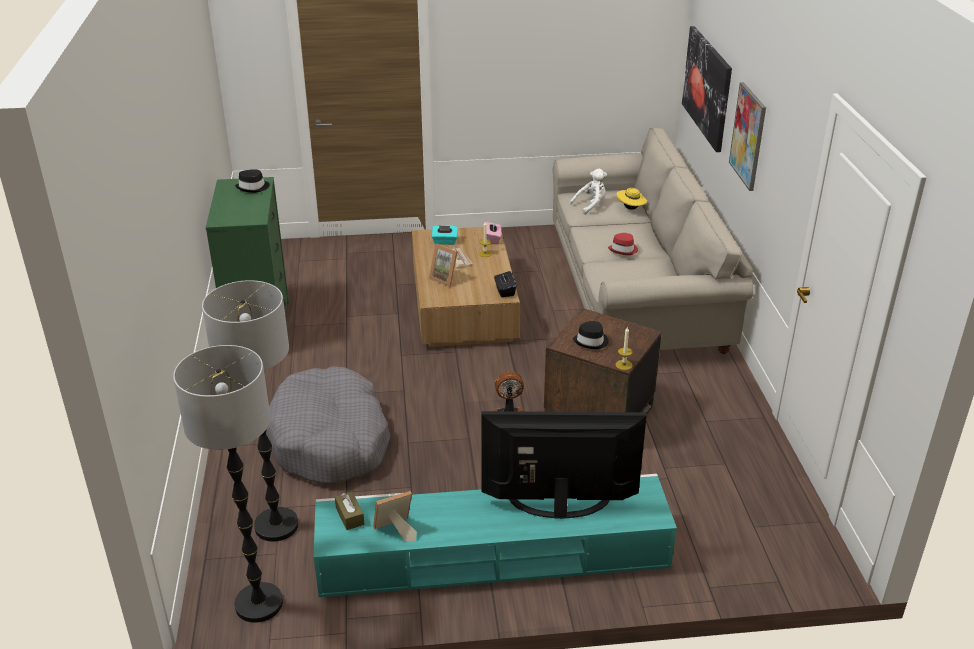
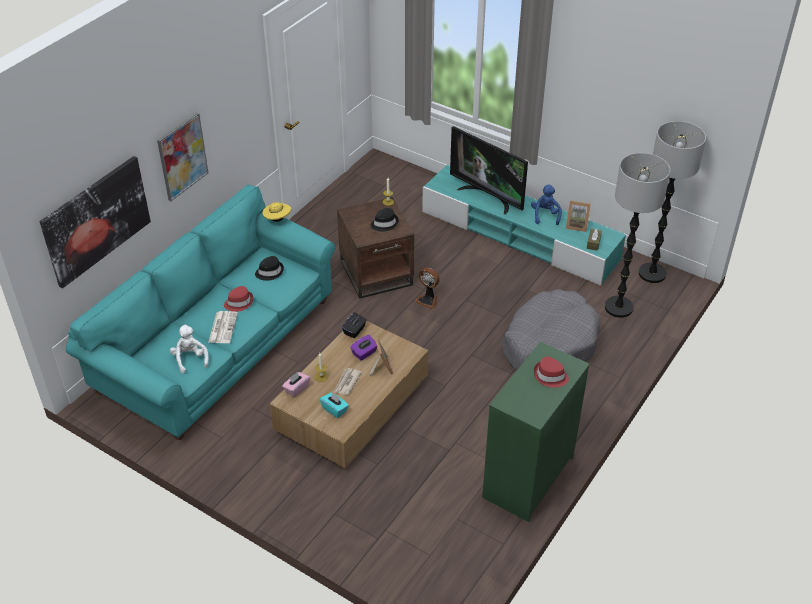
camera: 140 degrees left, 10 degrees up
(235, 207) = (550, 376): none -> red hat
(253, 187) = (517, 397): black hat -> black hat (269, 272)
(453, 522) = (545, 215): none -> blue plush toy
(472, 281) = (364, 353): none -> purple tissue box
(590, 205) = (190, 359): white plush toy -> white plush toy turned 60 degrees clockwise
(604, 230) = (223, 327): none -> newspaper
(631, 208) = (170, 335): yellow hat -> yellow hat (277, 219)
(635, 289) = (217, 346): beige sofa -> turquoise sofa

